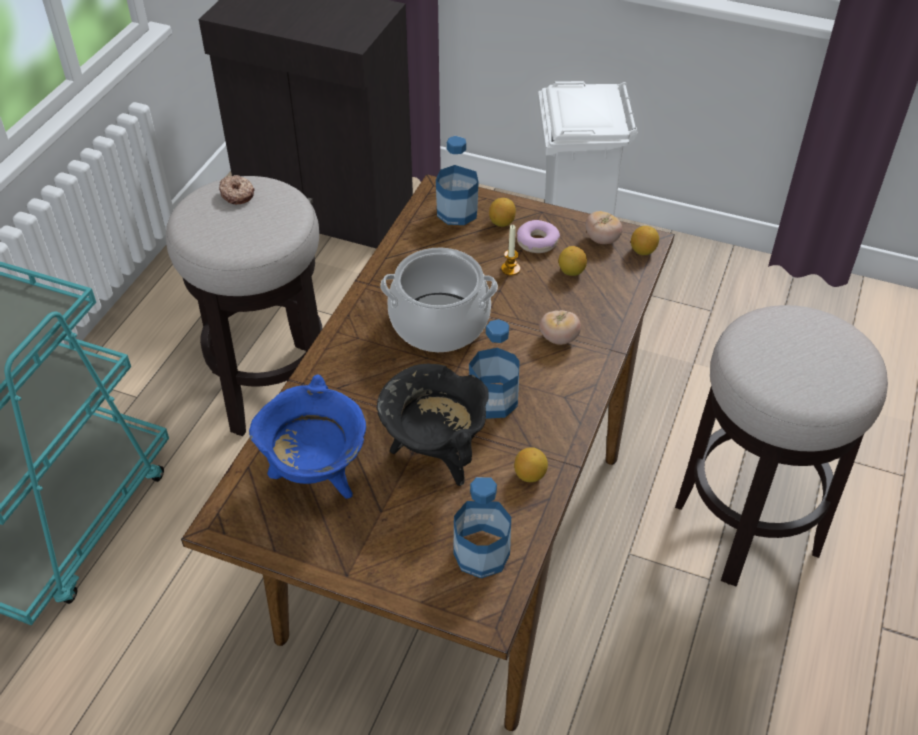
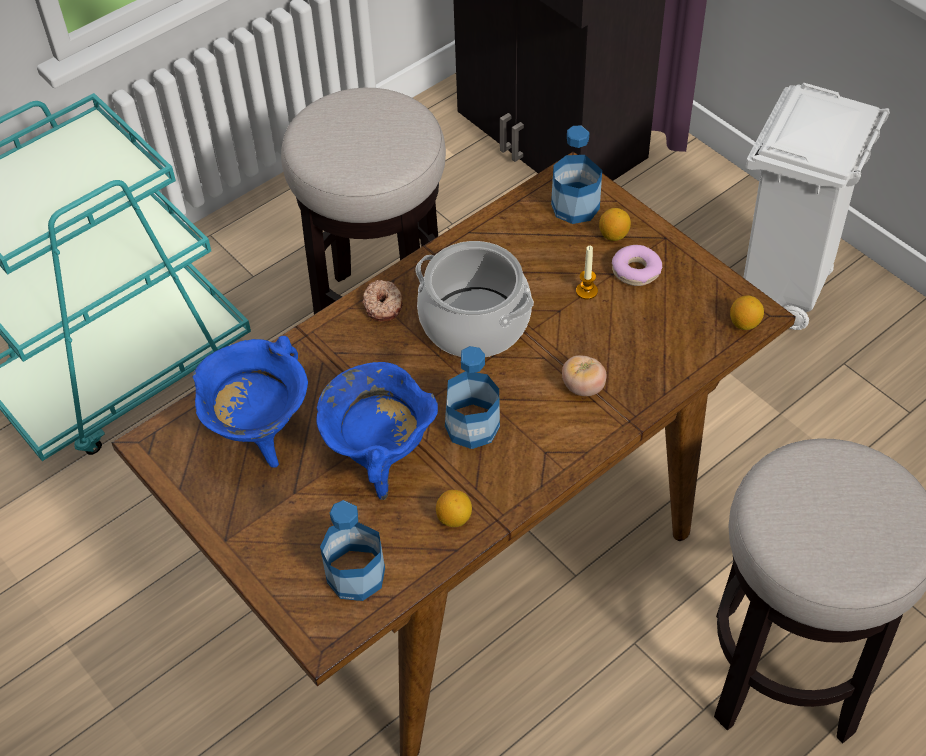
camera: 30 degrees right, 5 degrees up
(237, 194) = (372, 110): donut -> donut (384, 305)
(435, 453) = (380, 457): black cooking pot -> blue cooking pot
(571, 271) = (649, 318): lemon -> none
(602, 239) = (708, 293): tomato -> none

